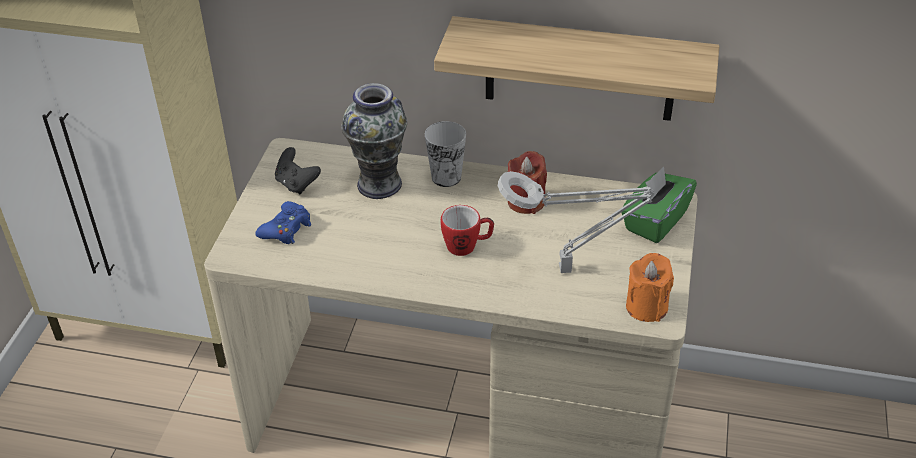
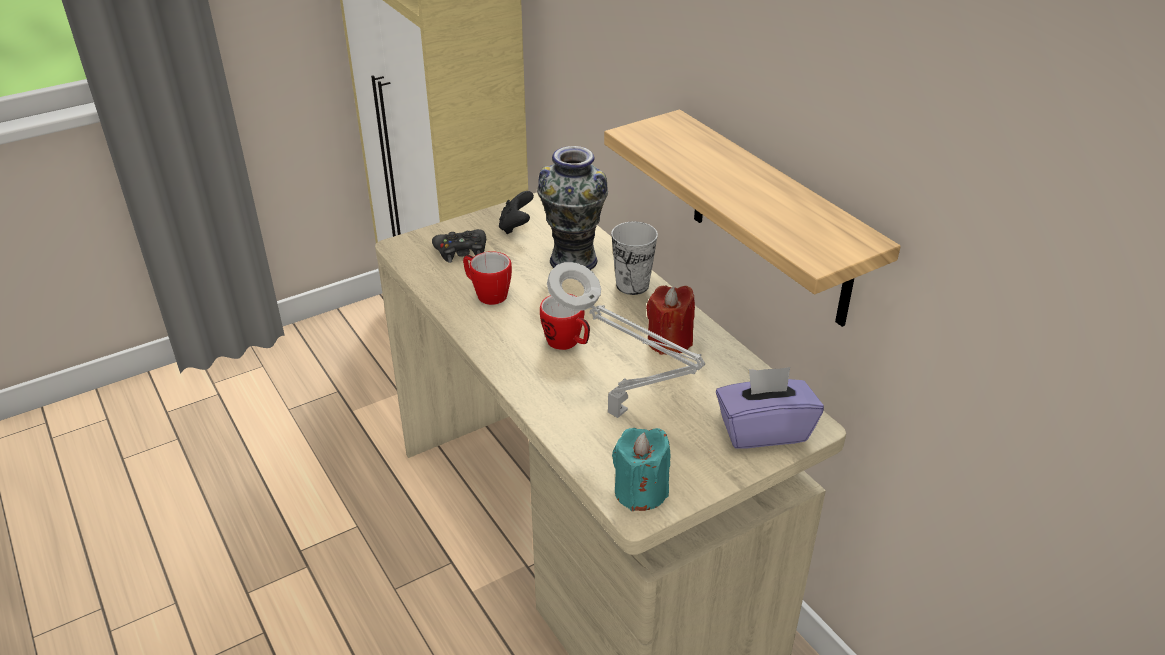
camera: 45 degrees right, 5 degrees down
(286, 229) = (461, 251): blue game controller -> black game controller
(358, 248) = (487, 294): none -> mug
(646, 307) = (640, 492): orange candle -> turquoise candle
(654, 221) = (763, 430): green tissue box -> purple tissue box

